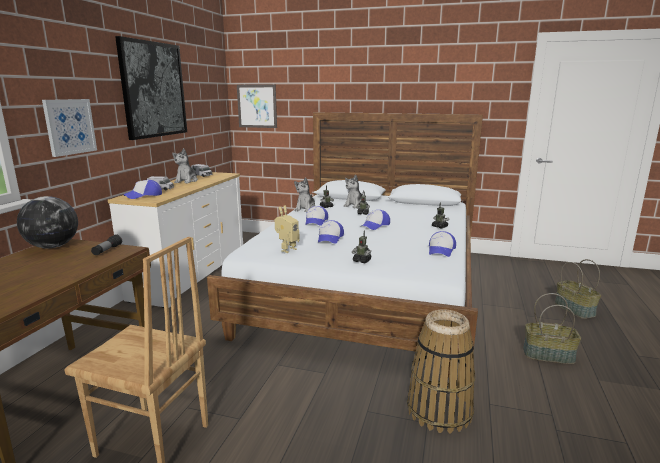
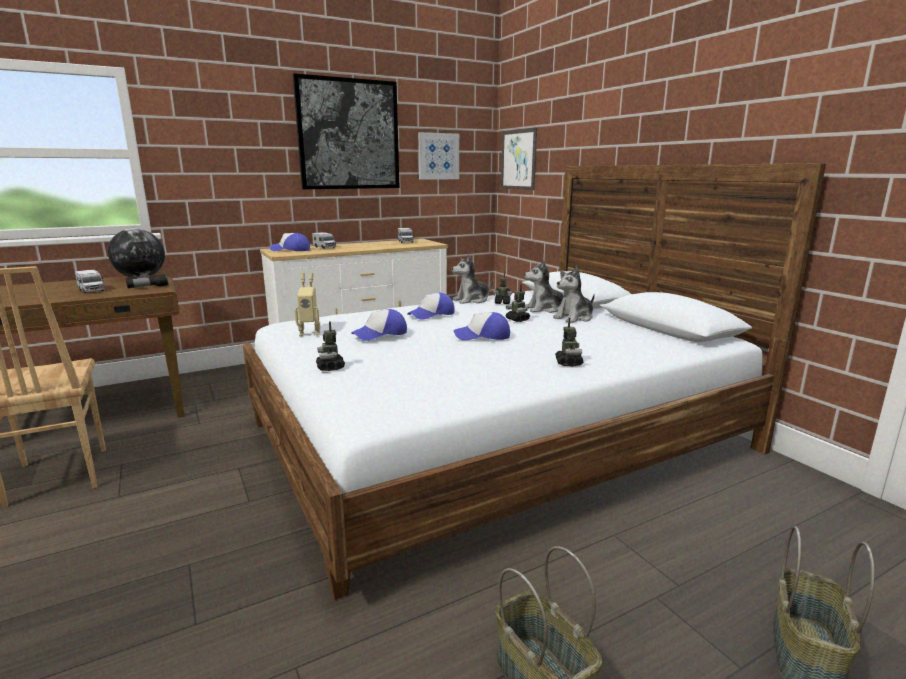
camera: 45 degrees right, 0 degrees up
(58, 266) = (91, 290): none -> toy truck
(69, 126) = (218, 168): picture -> picture (438, 156)
(187, 181) = (371, 244): plush toy -> plush toy (574, 318)
(439, 410) = (235, 622): basket -> none
(441, 250) = (459, 391): cap -> none

